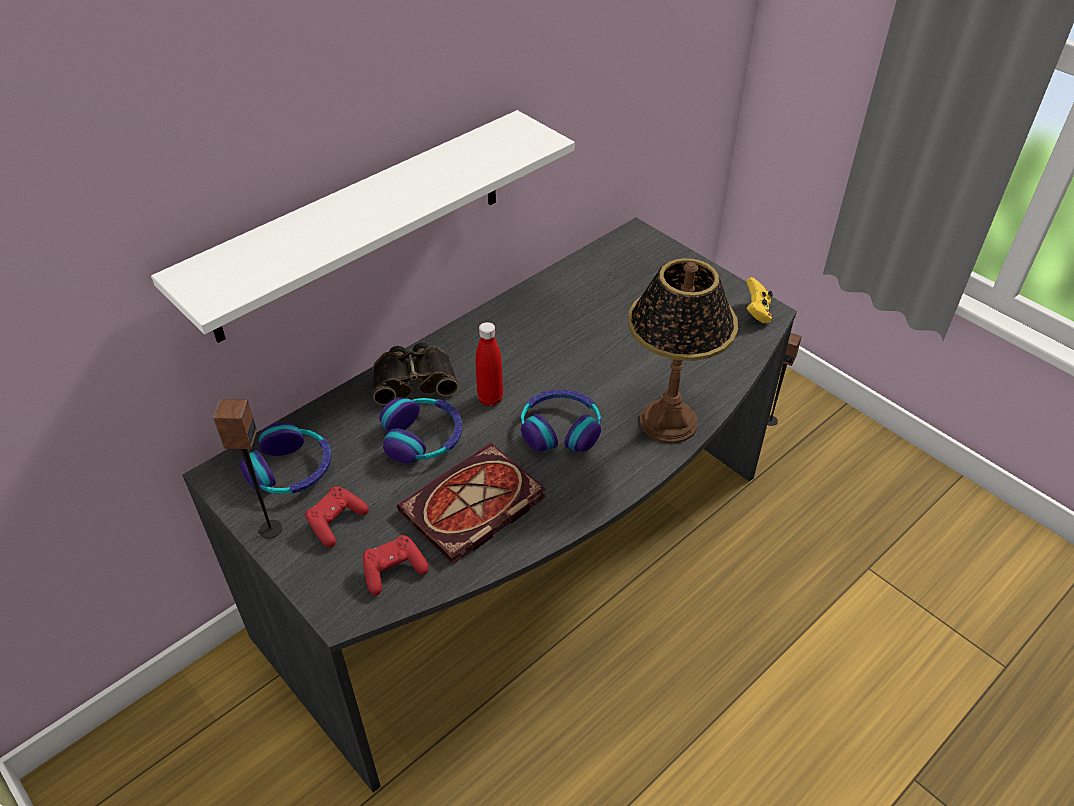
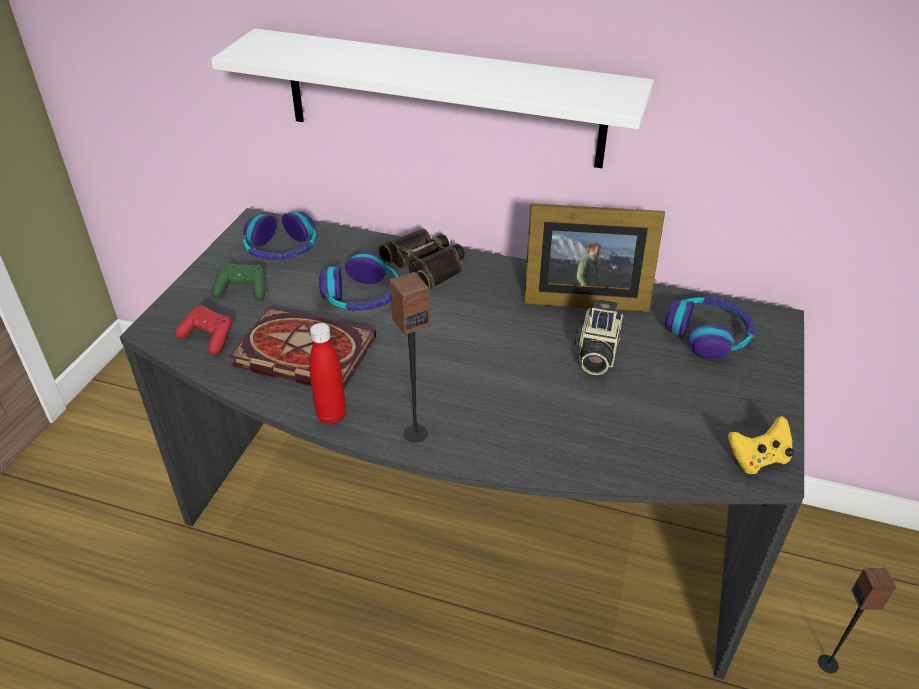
camera: 60 degrees right, 5 degrees down
(270, 529) = (217, 263): speaker -> speaker (415, 433)
(336, 522) = (242, 290): red game controller -> green game controller
(490, 399) = (439, 314): red bottle -> red bottle (331, 415)
(535, 310) = (581, 297): none -> picture frame
(560, 429) = (435, 371): headphones -> headphones (708, 335)
(607, 335) = (595, 355): none -> camera
(667, 421) = (509, 442): table lamp -> none

